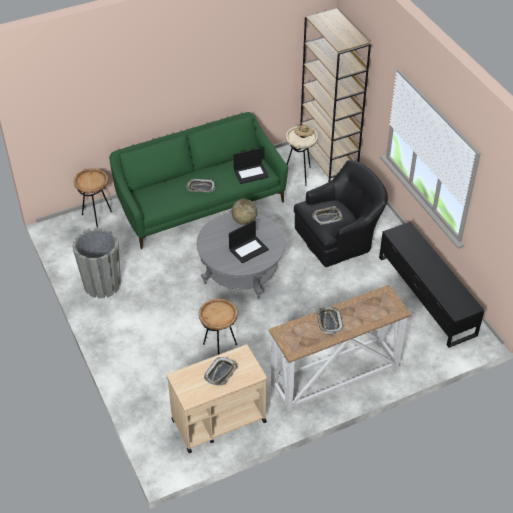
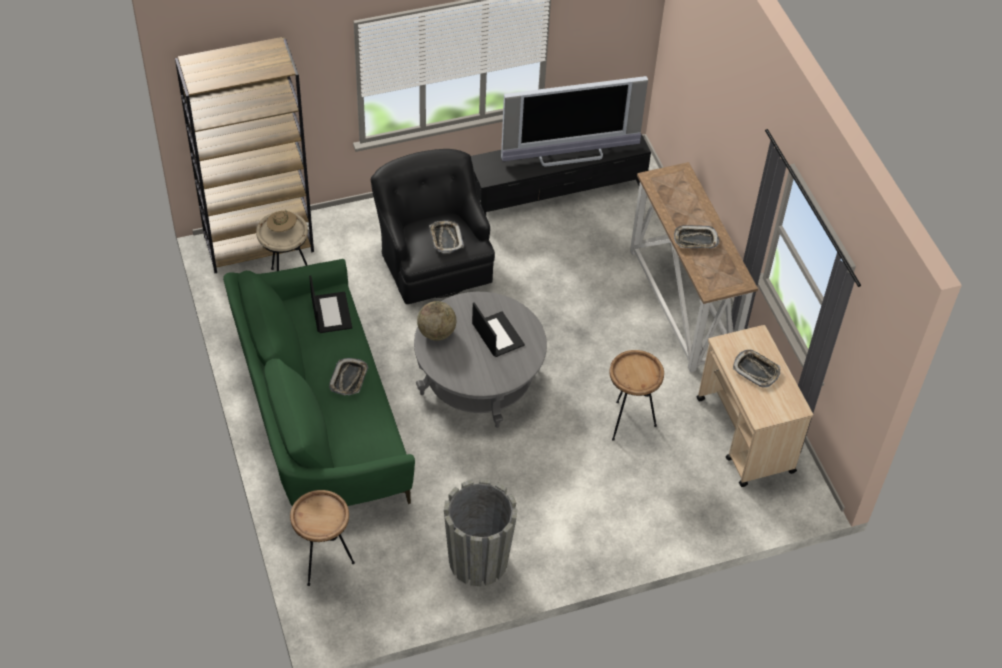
camera: 85 degrees left, 5 degrees up
(434, 275) = (570, 153): none -> television

